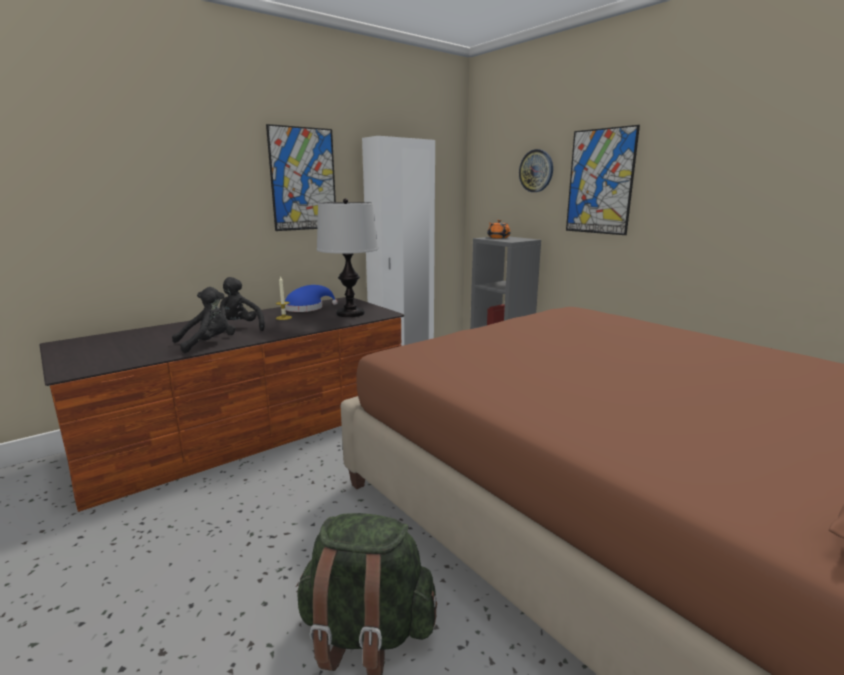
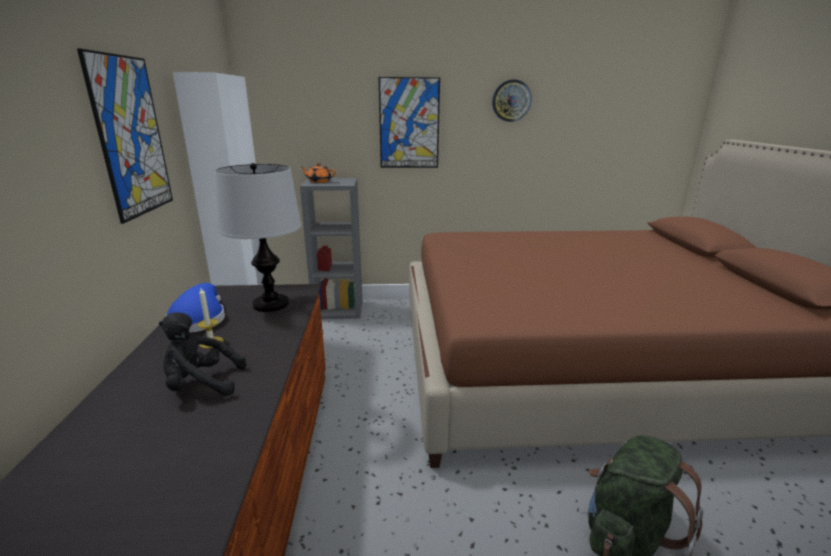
camera: 55 degrees left, 5 degrees up
(206, 343) = (229, 423): black plush toy -> none
(536, 171) = (338, 112): wall clock -> wall clock (511, 100)

